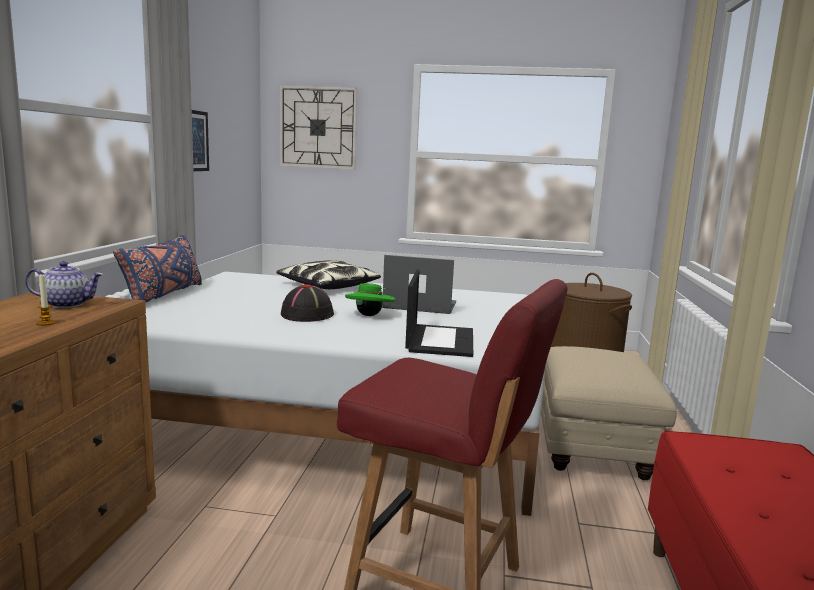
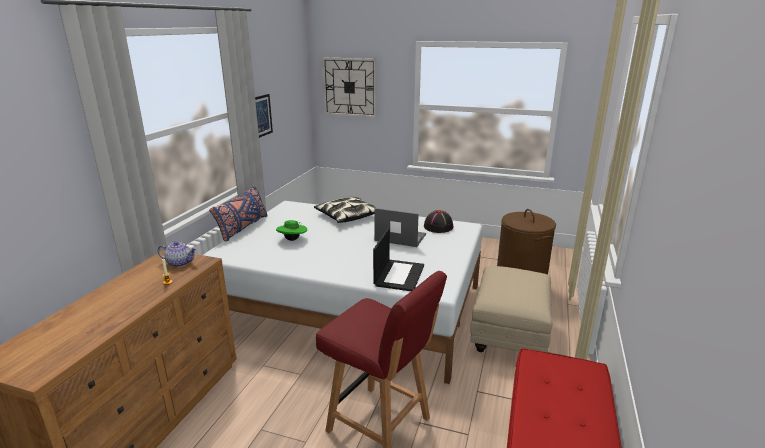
camera: 10 degrees right, 10 degrees up
(307, 315) = (325, 248): black hat -> black hat (438, 227)
(369, 315) = (363, 249): green hat -> green hat (292, 239)

